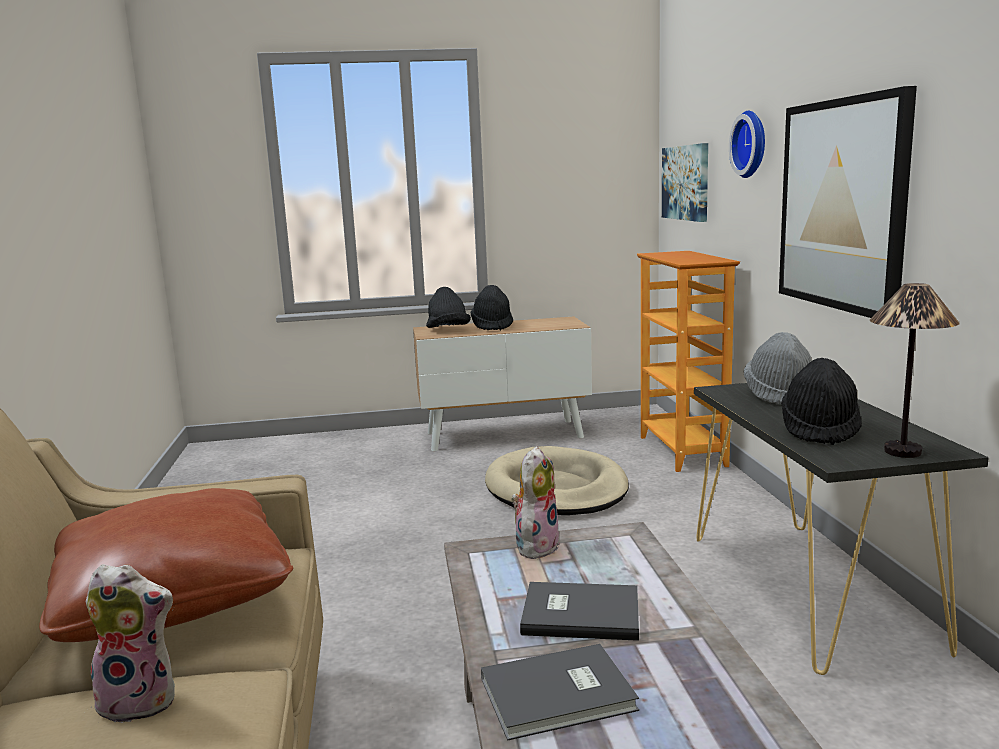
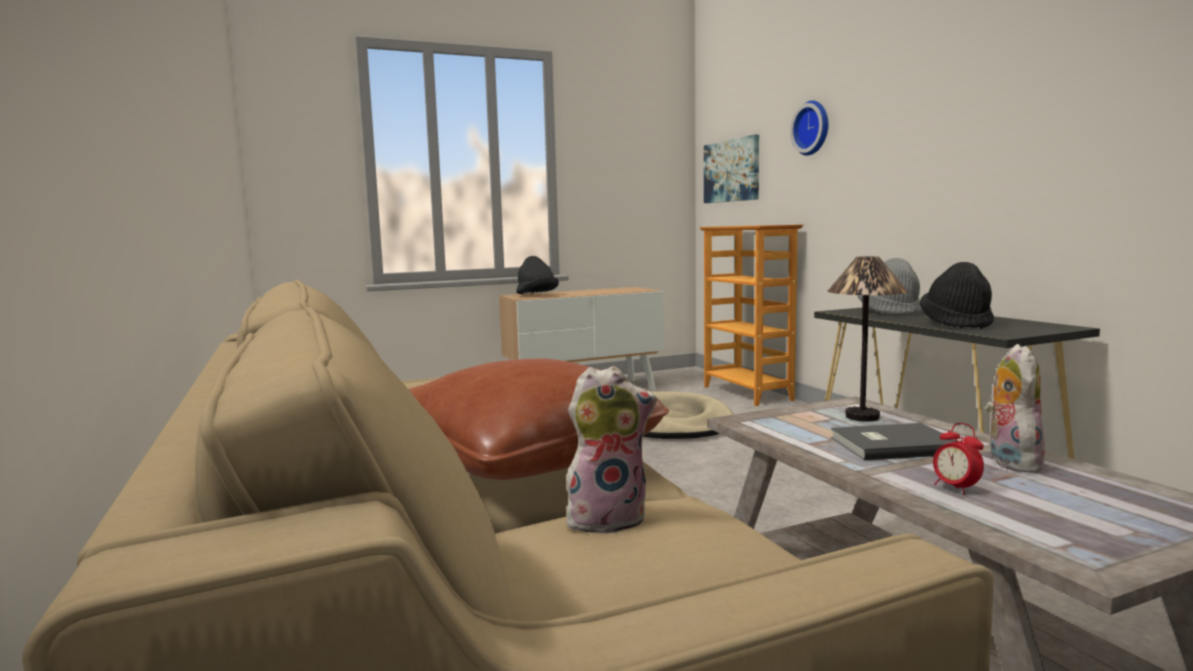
camera: 15 degrees left, 5 degrees down
(492, 326) = (573, 292): black hat -> none
(536, 546) = (791, 414): plush toy -> plush toy (1009, 462)
(560, 696) = (955, 488): grey book -> alarm clock
(842, 204) = (921, 161): picture -> none
(903, 452) = (1038, 329): table lamp -> table lamp (863, 417)

